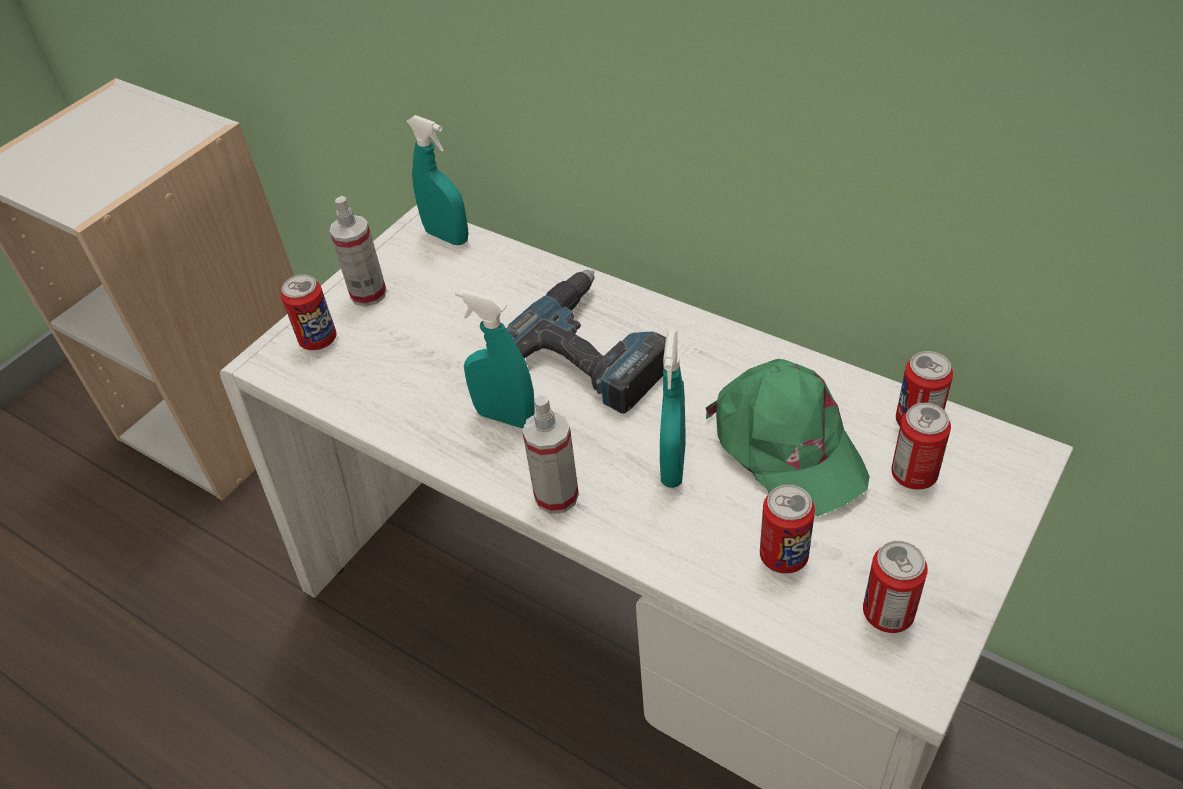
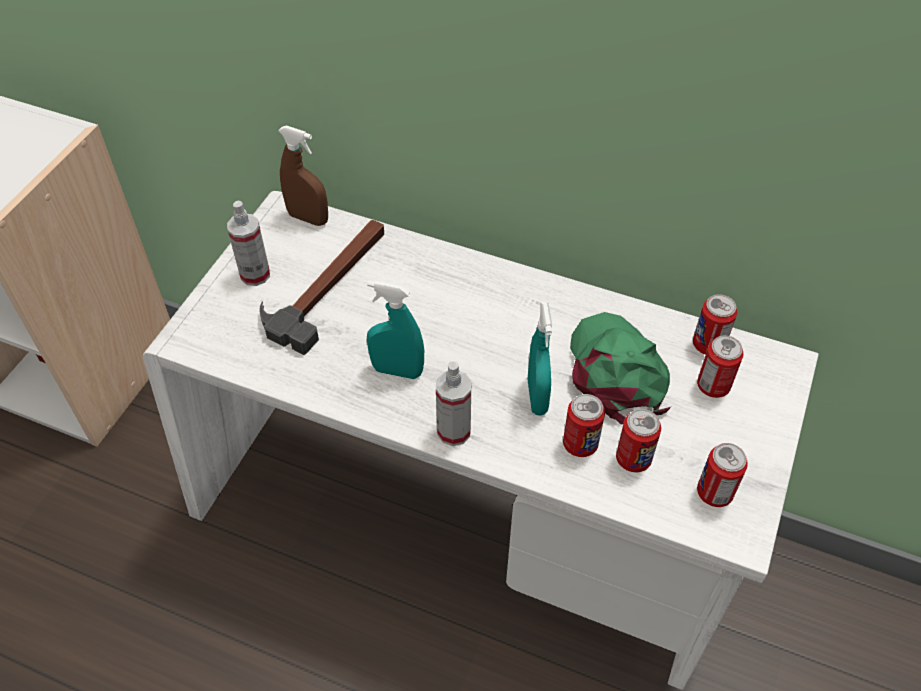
camera: 15 degrees left, 5 degrees up
(318, 340) = (223, 319): can -> can (580, 444)
(447, 236) = (308, 218): turquoise spray bottle -> brown spray bottle
(450, 311) = (329, 284): none -> hammer
(594, 350) = (454, 308): power drill -> none
(786, 445) = (617, 373): green cap -> green cap turned 150 degrees counterclockwise

